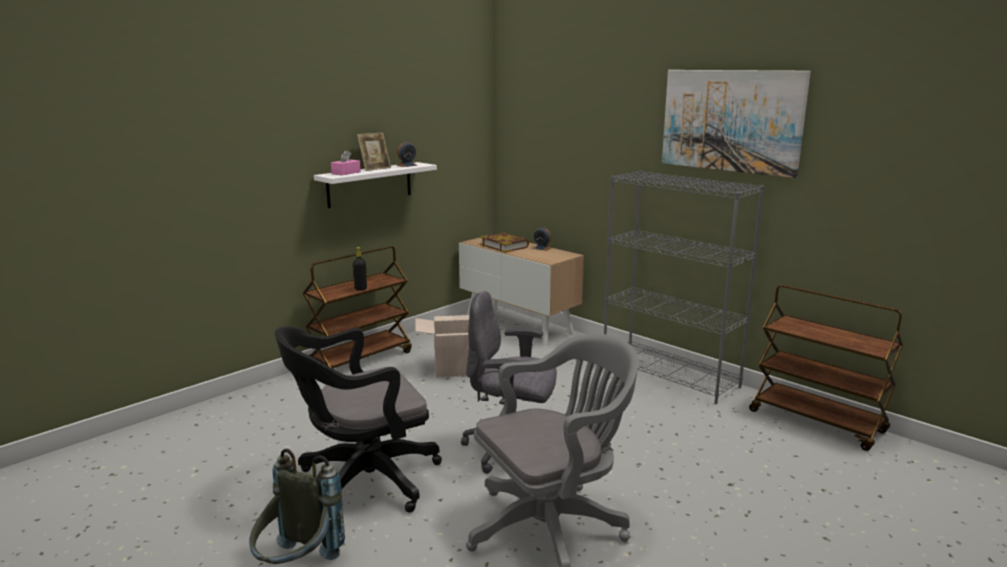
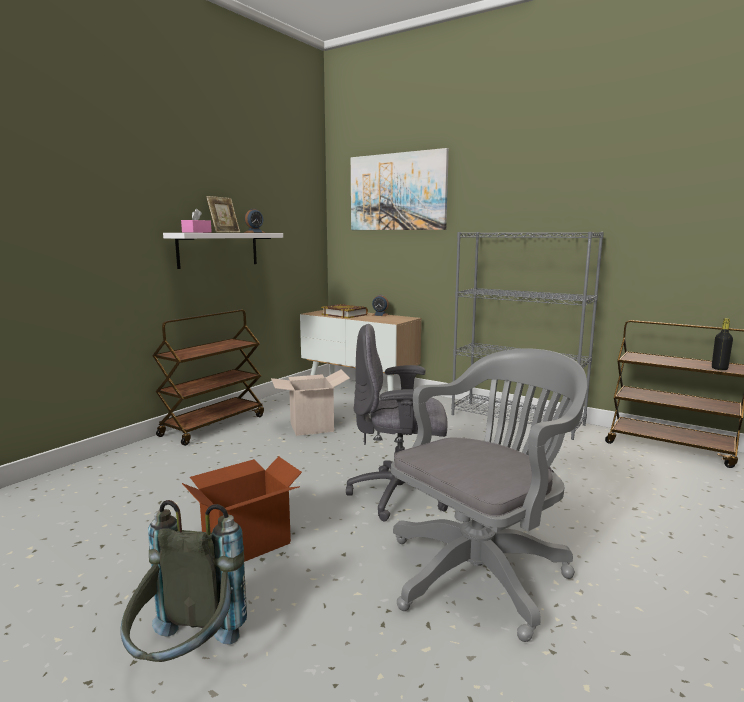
camera: 10 degrees left, 5 degrees down
(360, 289) = (214, 350): black bottle -> black bottle (719, 368)
(362, 482) = (246, 543): black office chair -> cardboard box
(731, 121) = (566, 176): picture -> picture (397, 192)

